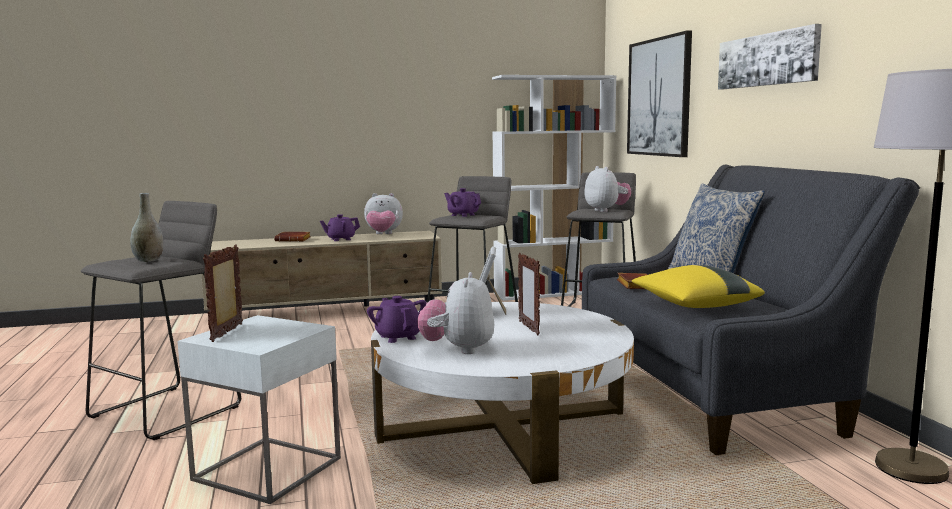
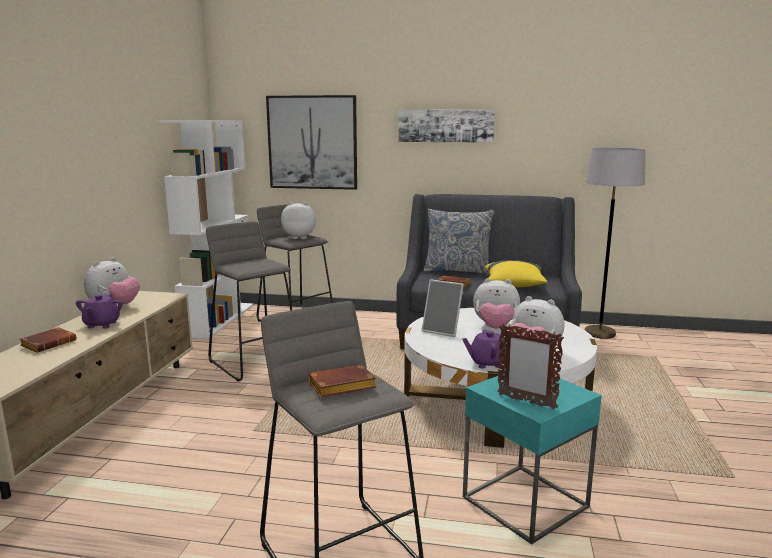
camera: 65 degrees left, 5 degrees up
(148, 260) = (340, 387): grey vase -> brown book
(267, 469) = (525, 502): white side table -> turquoise side table
(463, 215) = (241, 264): purple teapot -> none
(529, 328) = (495, 328): picture frame -> plush toy

